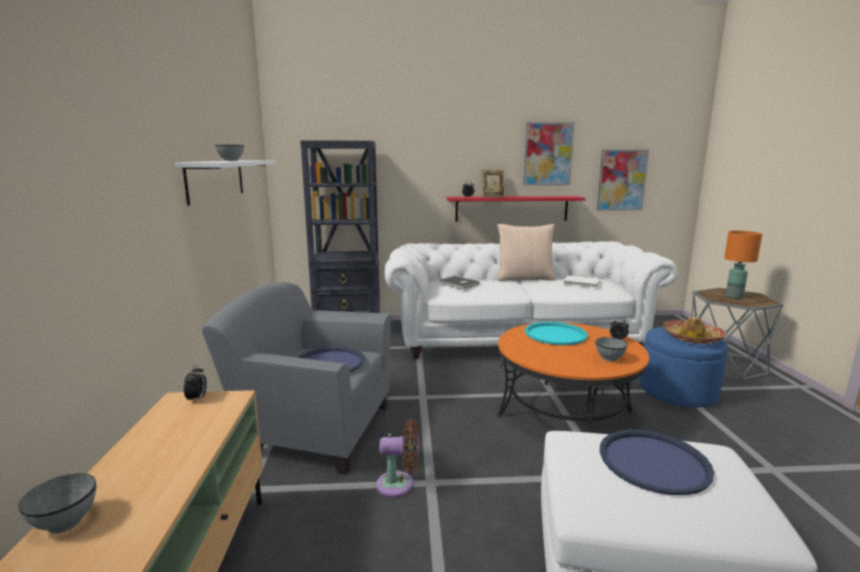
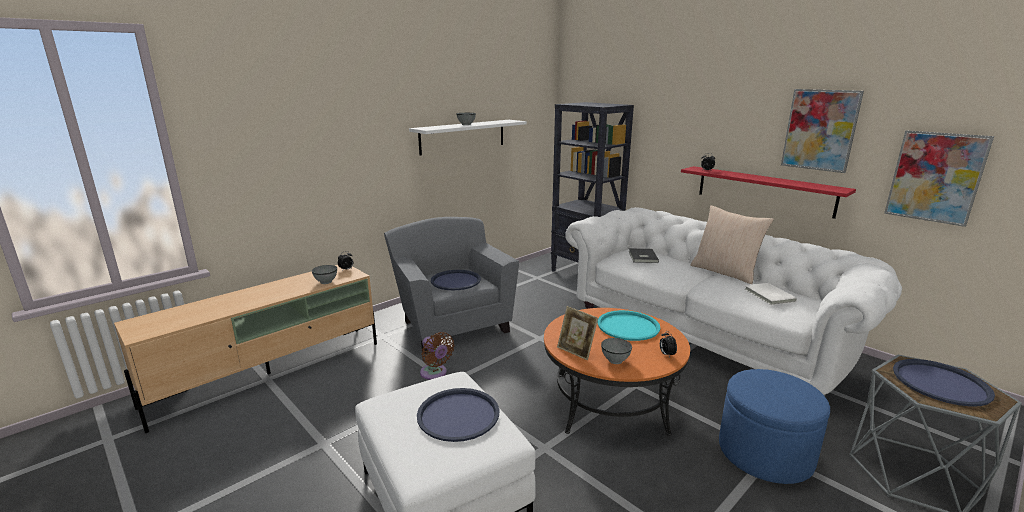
camera: 50 degrees right, 5 degrees up
(64, 523) = (242, 293): grey bowl -> grey bowl (325, 282)
(492, 196) = (738, 173): picture frame -> picture frame (576, 351)
(692, 338) = (778, 395): hat -> none
(733, 296) = (940, 383): orange table lamp -> blue tray

